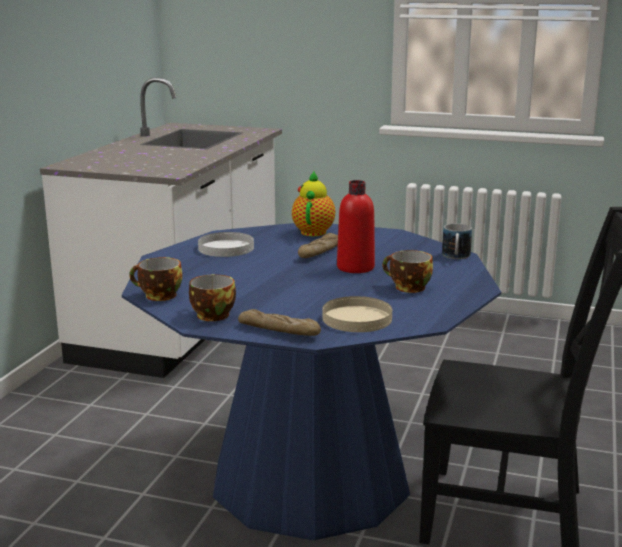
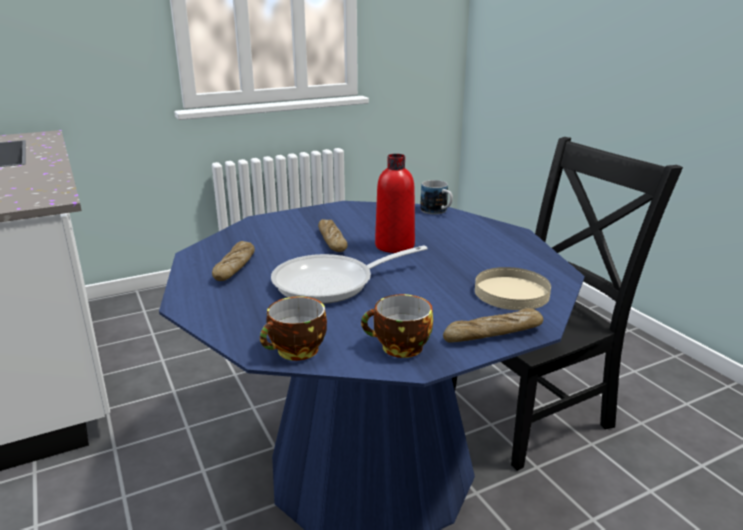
camera: 45 degrees left, 5 degrees up
(225, 248) = (235, 267): white plate -> bread
(257, 274) = (332, 284): none -> frying pan
(314, 231) = (279, 223): teapot -> none
(407, 288) = (473, 249): cup -> none

